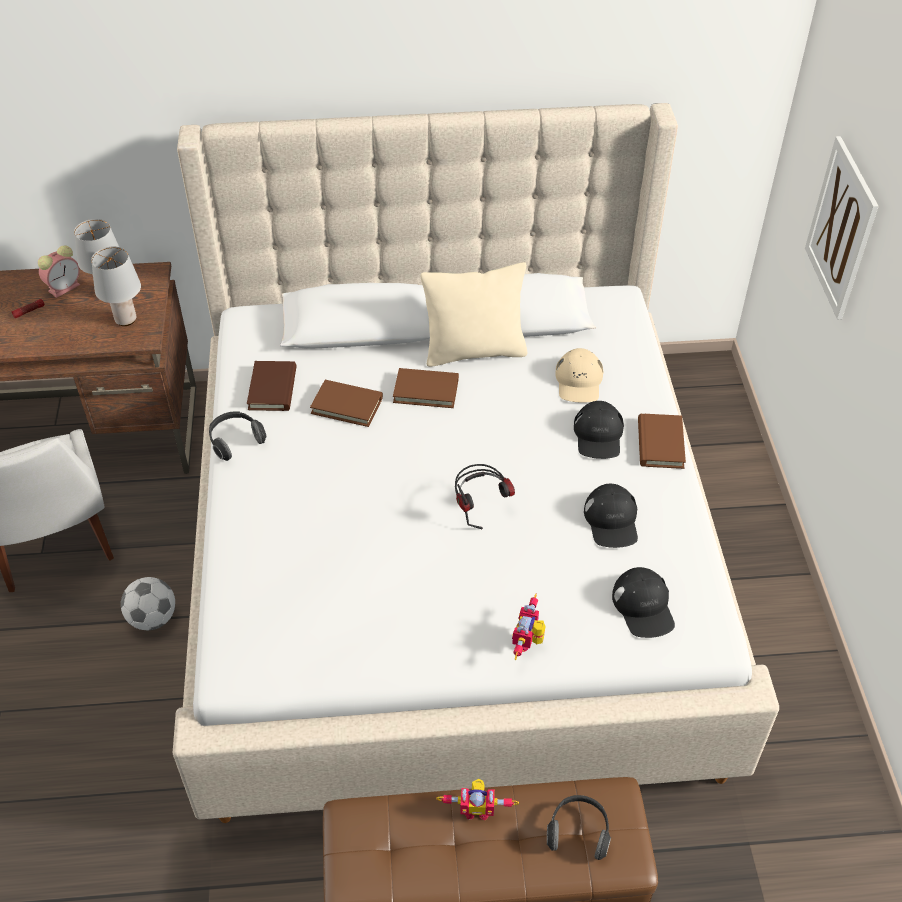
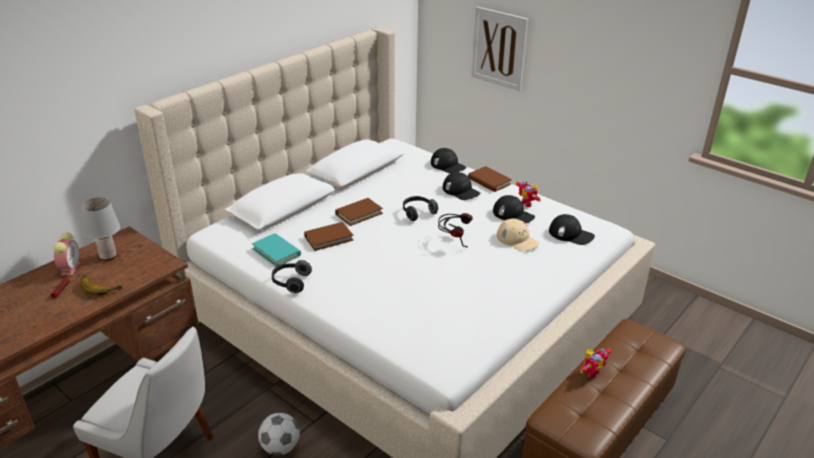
camera: 45 degrees left, 15 degrees down
(63, 327) = (101, 285): none -> banana
(126, 320) = (142, 262): grey table lamp -> none
(272, 389) = (276, 252): brown book -> turquoise book
(475, 351) = (358, 189): beige pillow -> none
(529, 642) = (551, 272): toy robot -> toy robot (528, 203)
(578, 832) = (637, 349): headphones -> headphones (417, 213)
(579, 381) = (422, 177): beige cap -> beige cap (517, 239)
(642, 381) = (448, 165): none -> black cap

